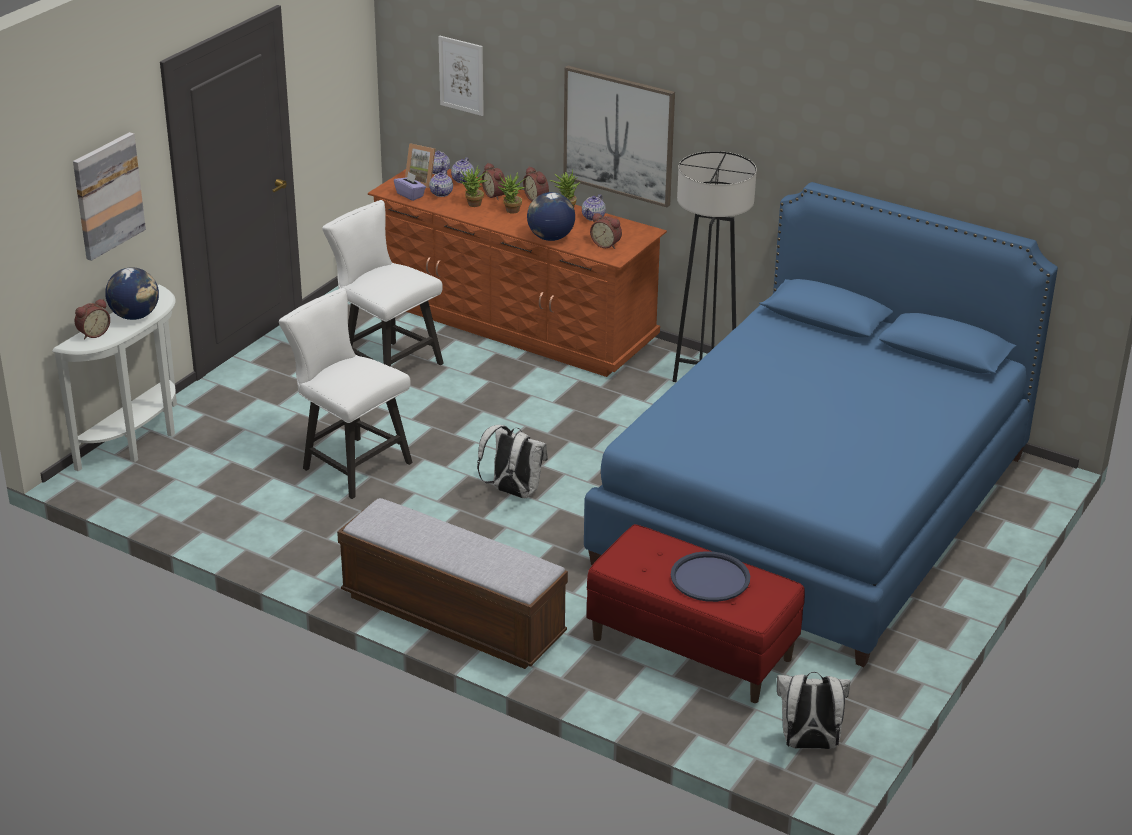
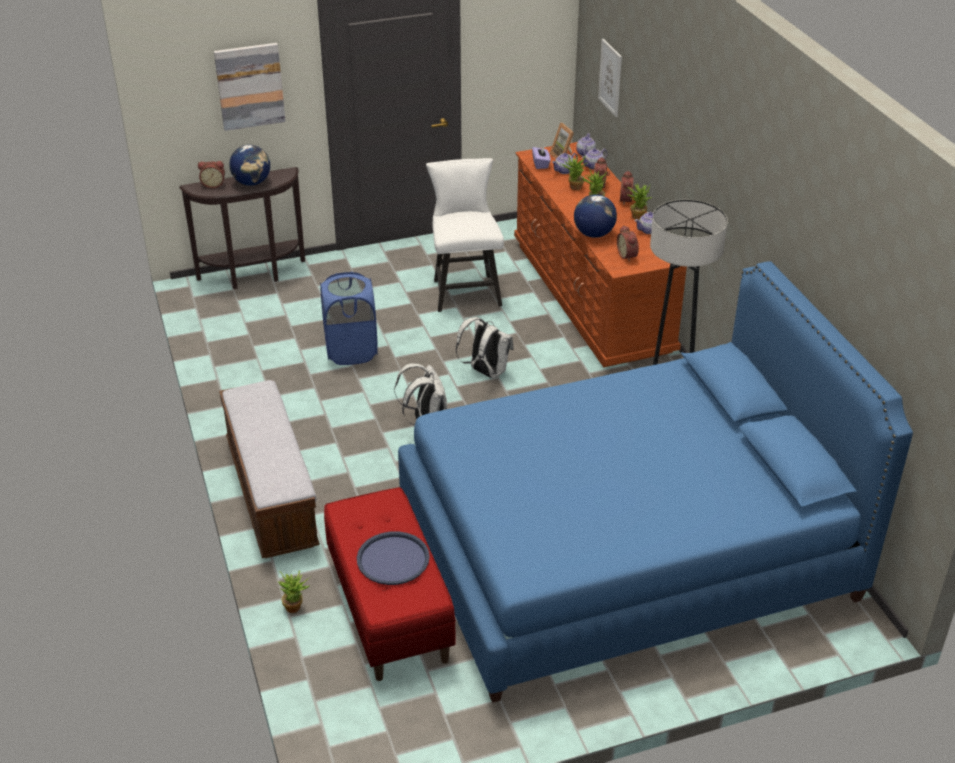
camera: 40 degrees right, 5 degrees up
(139, 441) = (254, 276): white console table -> brown console table
(350, 464) = (351, 351): white chair -> blue laundry basket
(609, 689) = (296, 607): none -> potted plant
(619, 135) = (678, 166): picture -> none
(808, 744) = (370, 738): white backpack -> white backpack (485, 372)

